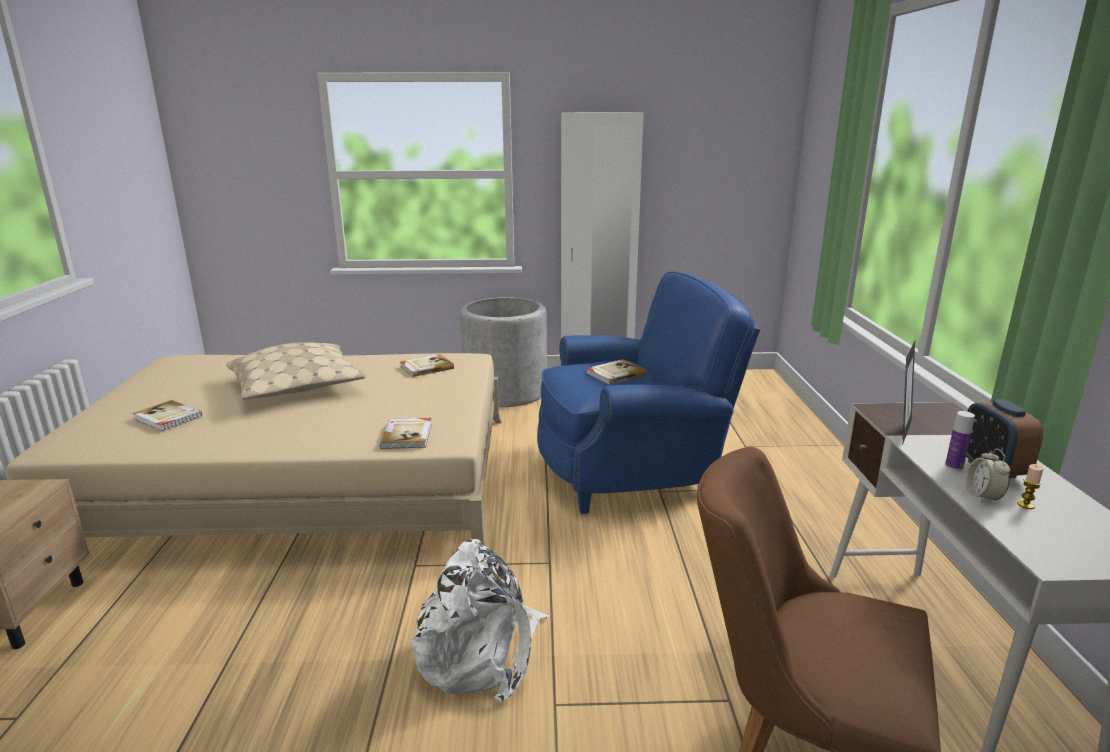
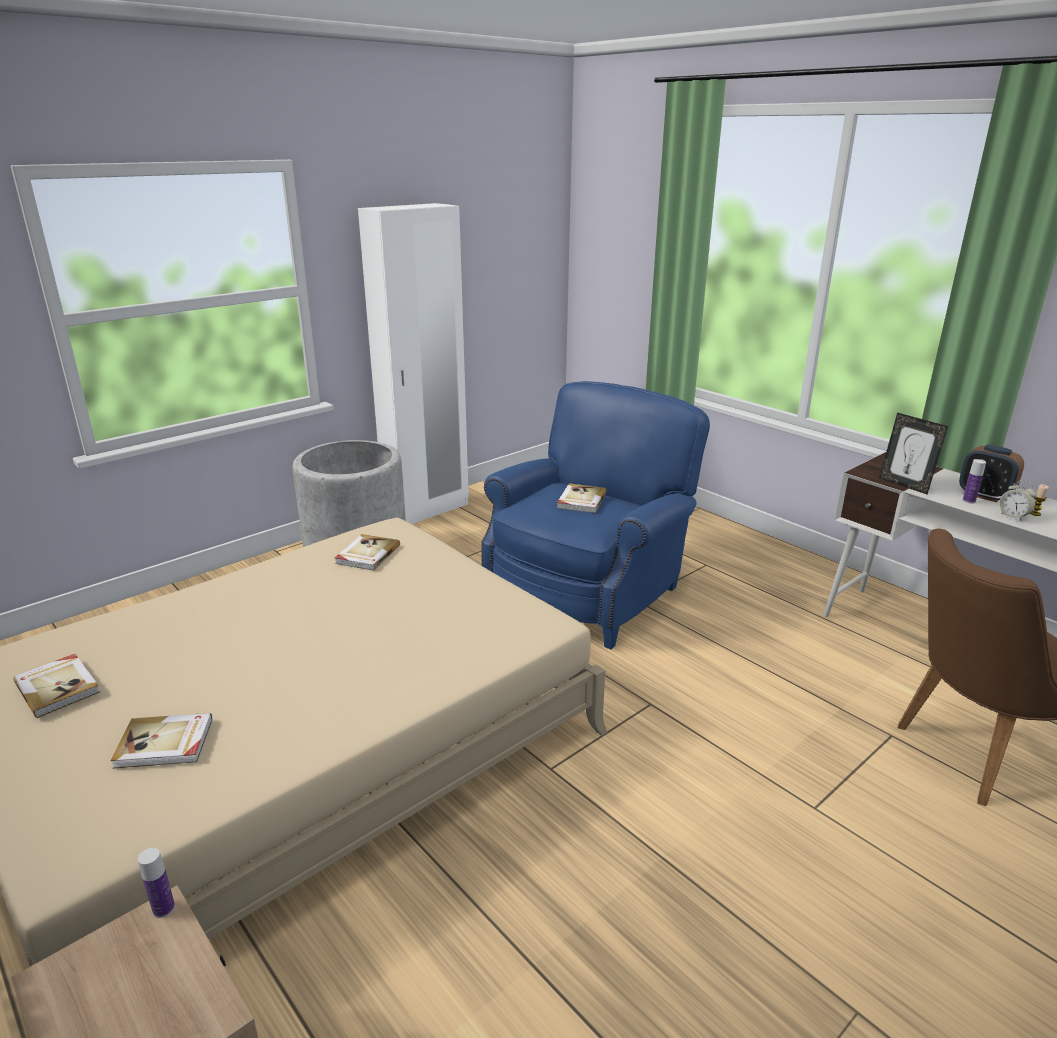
camera: 40 degrees left, 5 degrees up
(47, 485) = (164, 908): none -> bottle
(297, 388) = (265, 634): beige pillow -> none
(408, 435) = (499, 634): book -> book (58, 687)
(481, 652) = (714, 805): white backpack -> none
(901, 431) = (904, 485): picture frame -> picture frame turned 150 degrees clockwise

